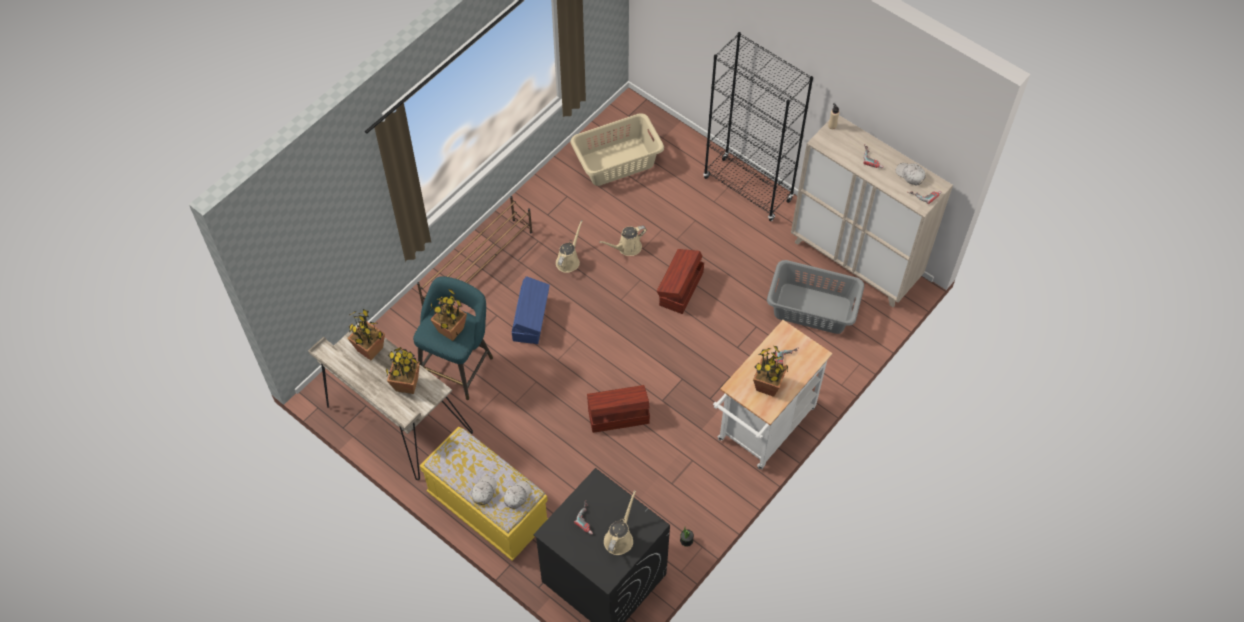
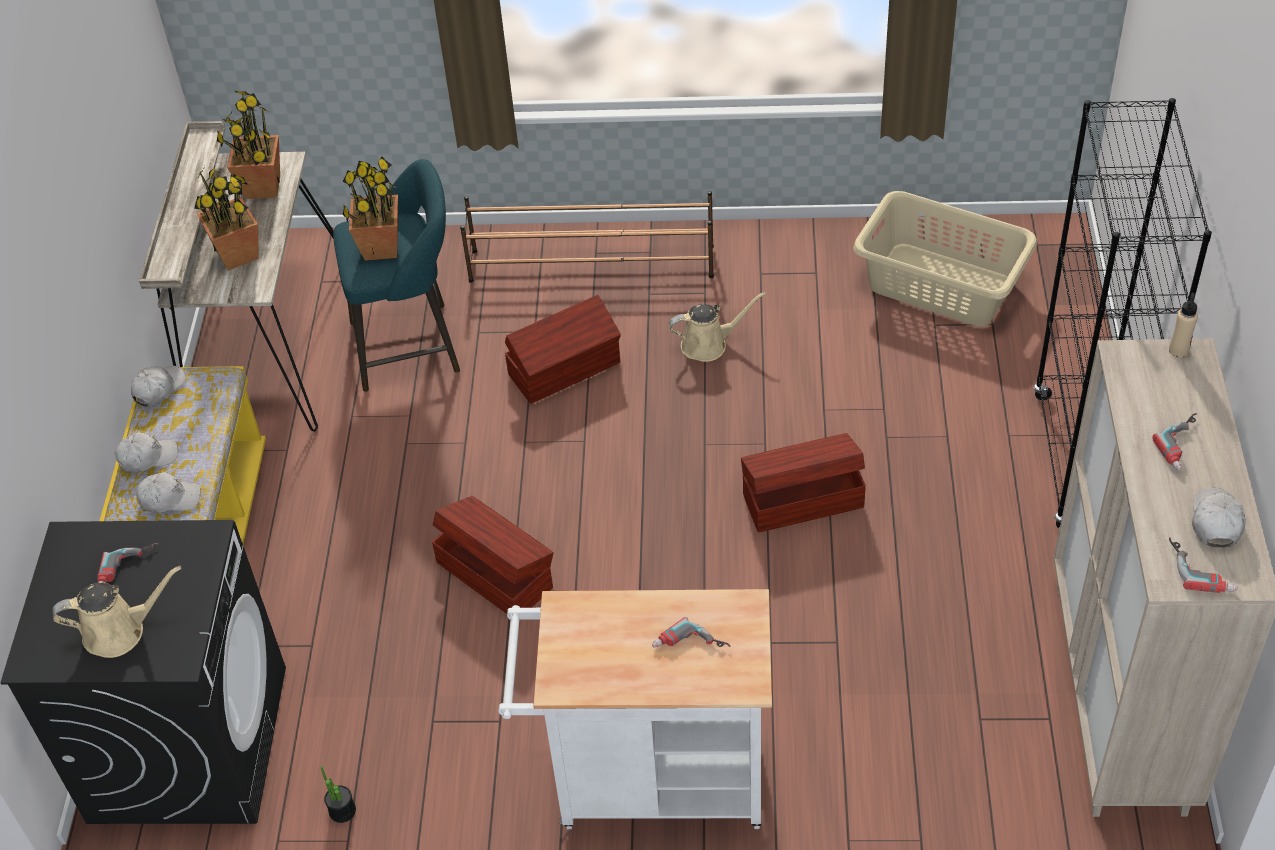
camera: 55 degrees right, 10 degrees down
(444, 465) = (158, 389): none -> white cap
(531, 318) = (566, 369): blue storage box -> brown storage box
(627, 247) = (804, 392): beige watering can -> none
(768, 386) = (609, 654): potted plant -> none
(812, 309) = (955, 697): grey laundry basket -> none

